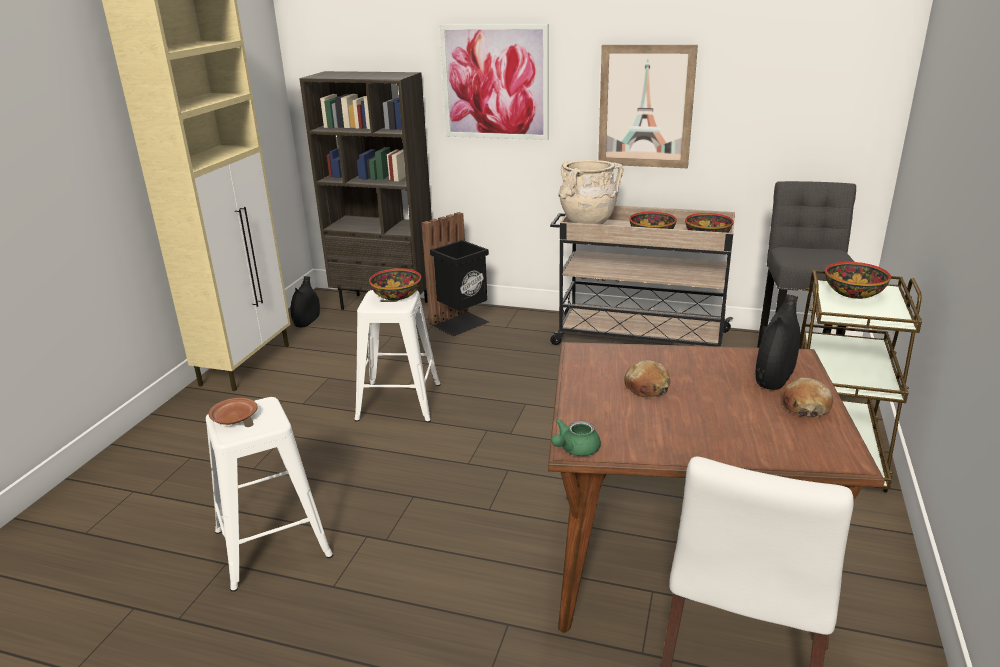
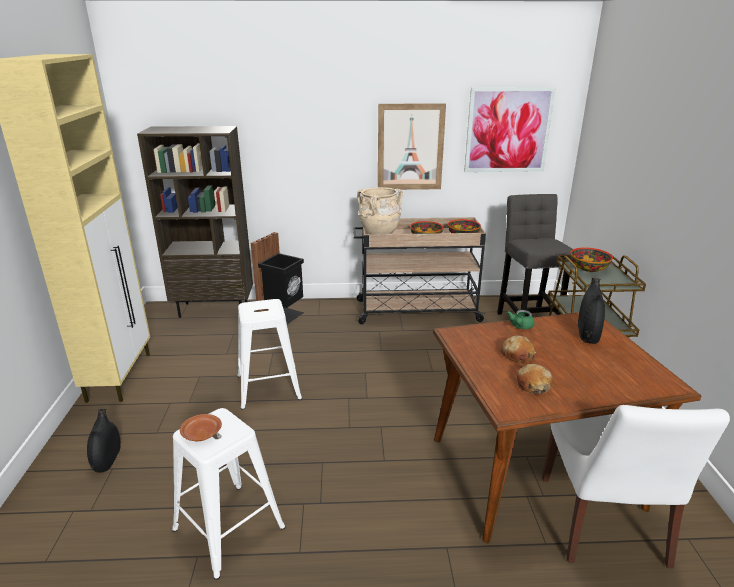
camera: 20 degrees left, 0 degrees up
(307, 321) = (154, 331): black vase -> black vase (107, 459)
(396, 295) = (265, 305): bowl -> none
(495, 82) = (297, 132): picture -> picture (508, 130)
(575, 449) = (508, 411): green teapot -> green teapot (520, 326)
(805, 406) = (621, 352): bread -> bread (533, 385)

